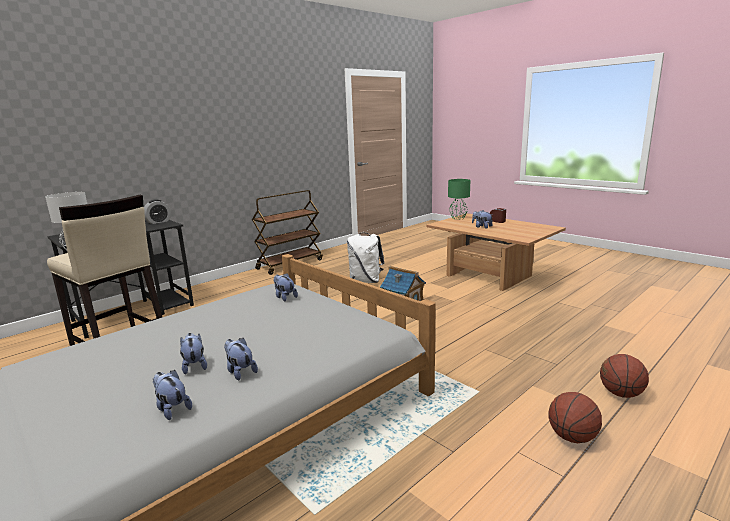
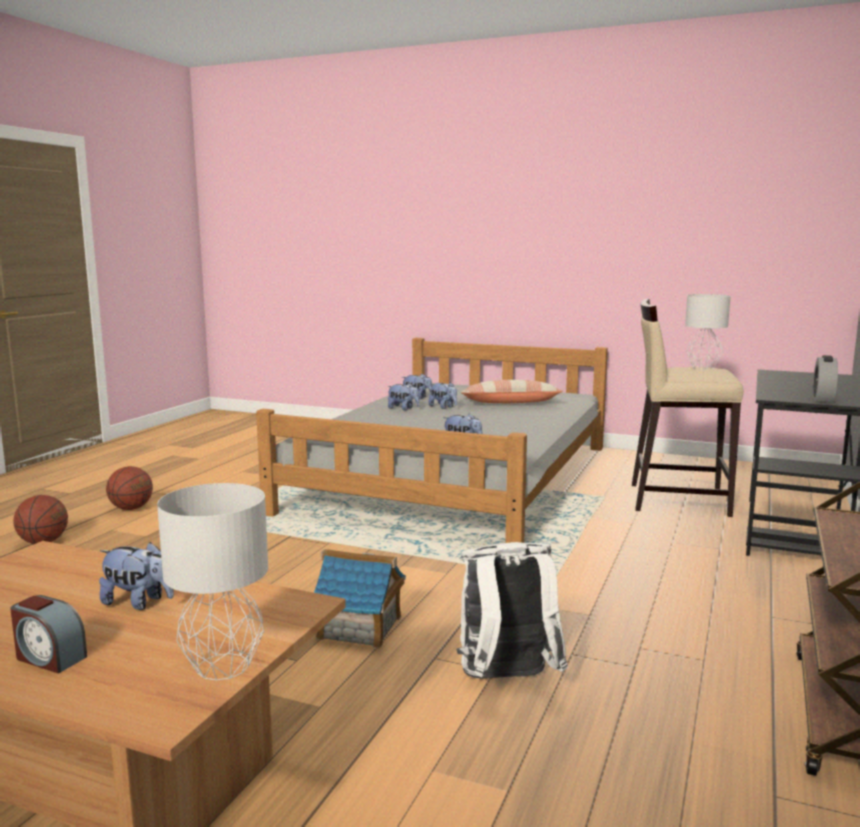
camera: 155 degrees right, 5 degrees down
(112, 362) = (510, 403): none -> pillow
(458, 218) = (223, 665): green table lamp -> grey table lamp

